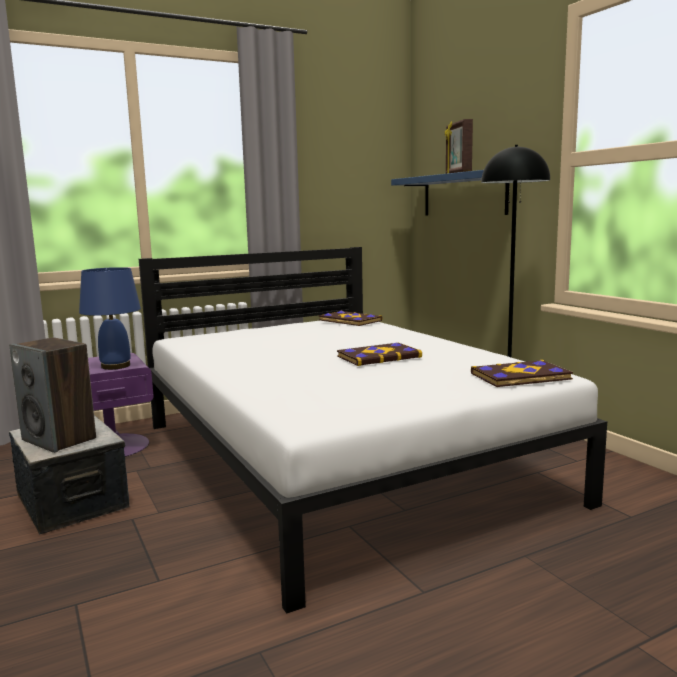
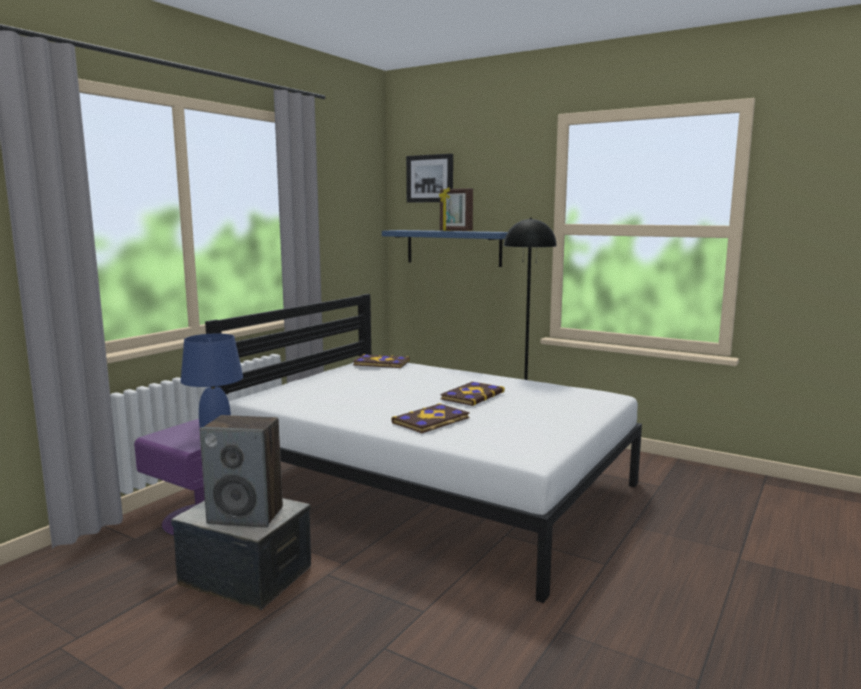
camera: 30 degrees left, 0 degrees up
(445, 116) = (430, 178): none -> picture
(521, 377) = (595, 400): book -> book (431, 421)

